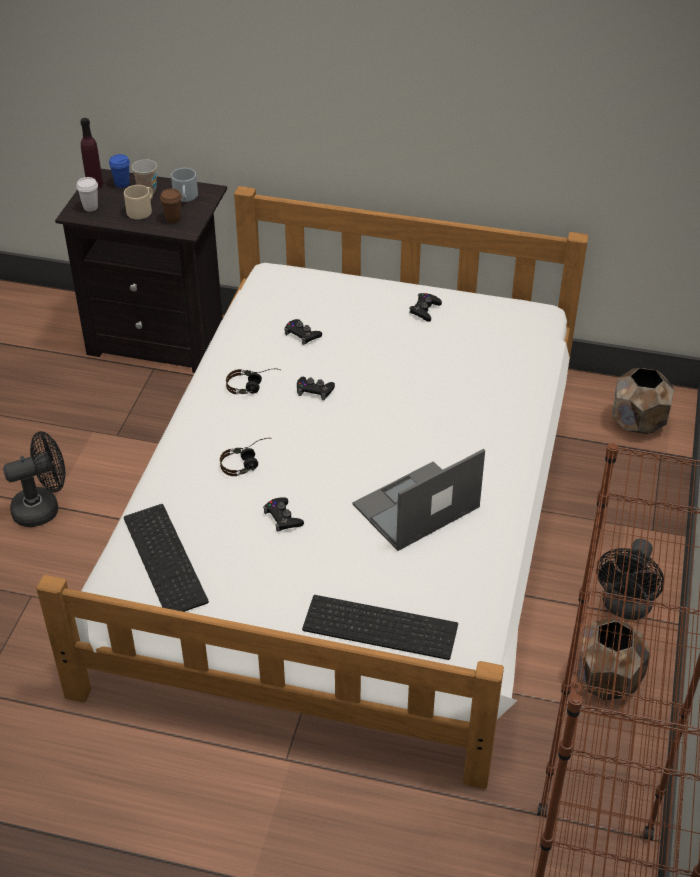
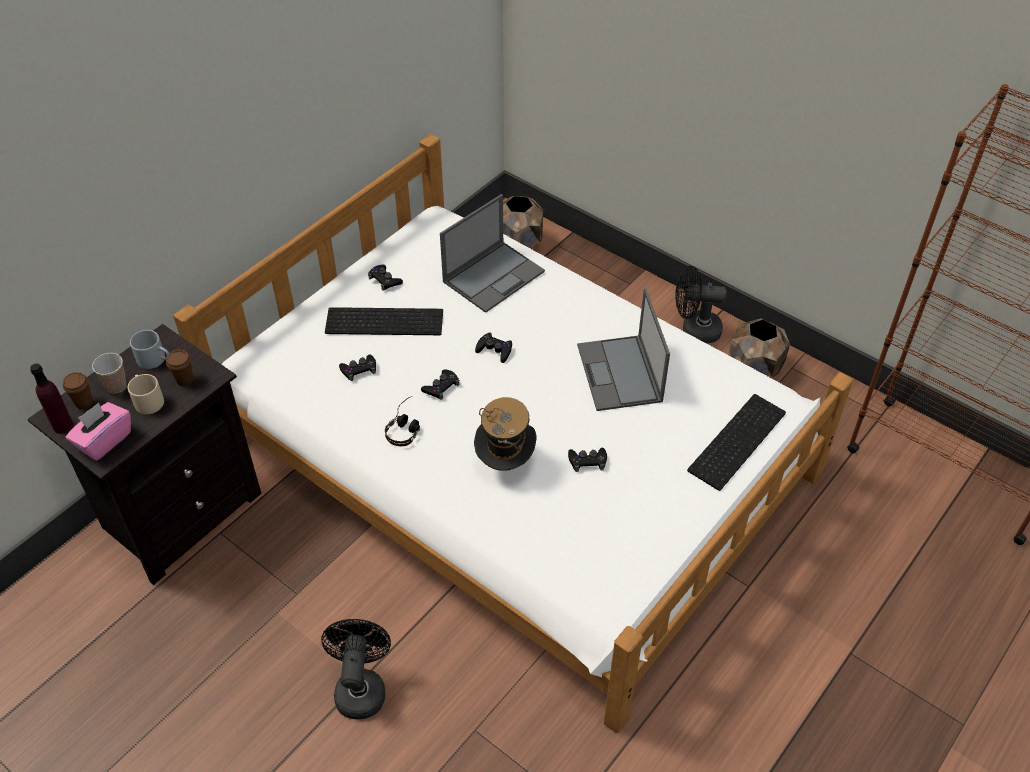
camera: 65 degrees left, 5 degrees up
(90, 207) = (104, 441): white cup -> pink tissue box
(122, 184) = (84, 403): blue cup -> brown cup
(168, 559) = (595, 558): keyboard -> keyboard (386, 320)
(248, 462) = (505, 463): headphones -> hat
(385, 409) = (494, 350): none -> black game controller
(486, 376) = (494, 276): none -> laptop
(625, 608) = (694, 330): black fan -> black fan turned 135 degrees clockwise

